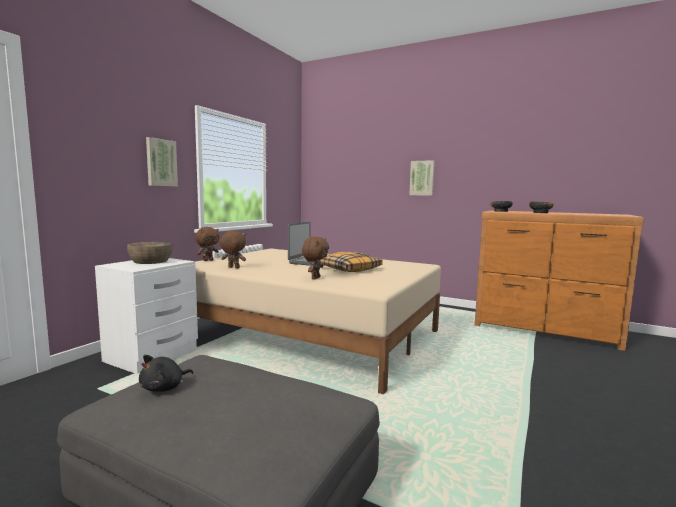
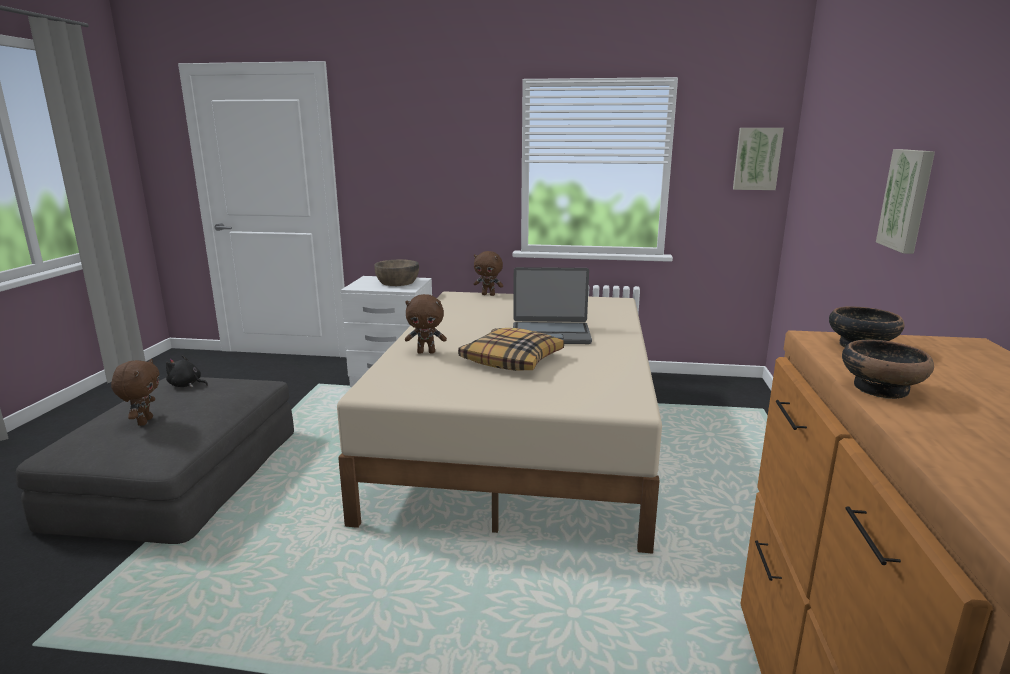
camera: 70 degrees right, 10 degrees up
(161, 163) = (464, 165): picture -> picture (757, 159)
(233, 267) = (455, 311): brown plush toy -> brown plush toy (144, 421)

